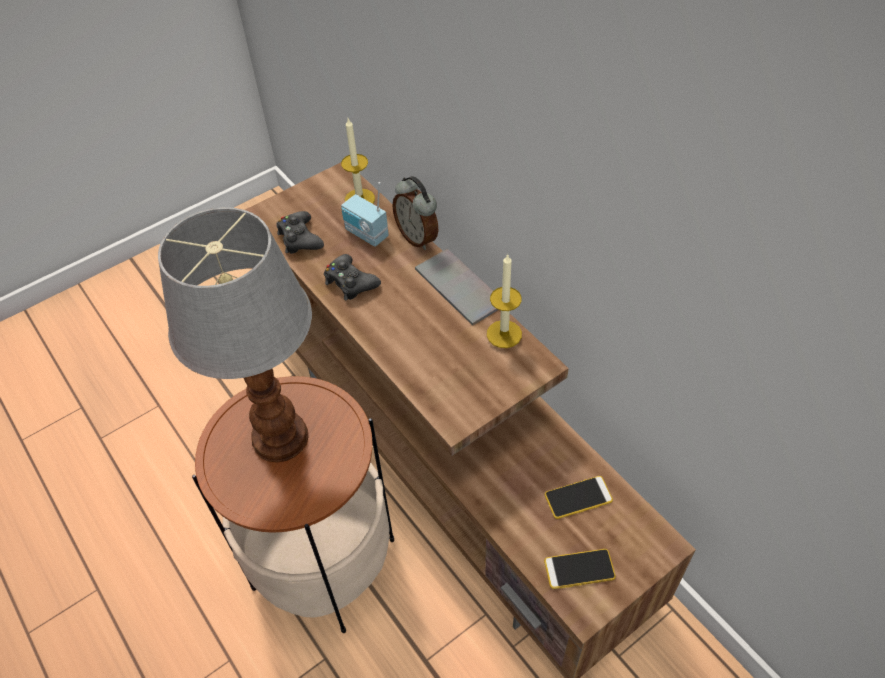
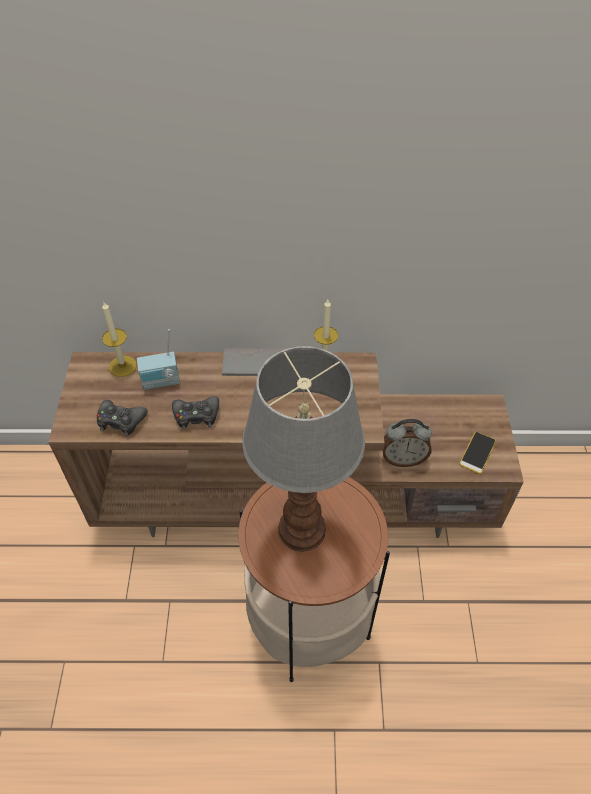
camera: 55 degrees left, 0 degrees up
(418, 237) = (196, 357): alarm clock -> alarm clock (403, 459)
(578, 497) = (431, 422): phone -> none

